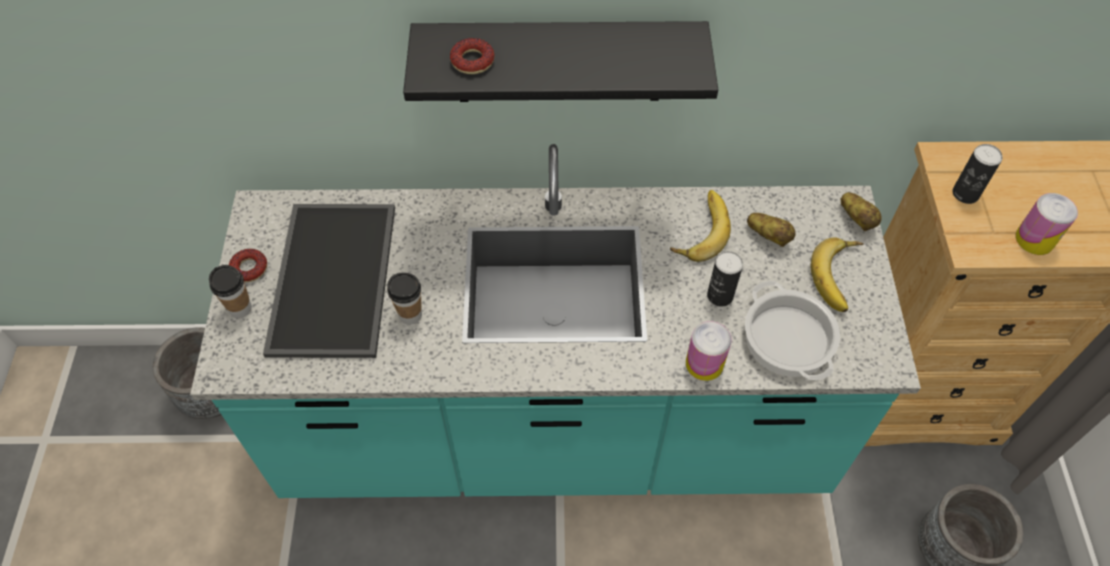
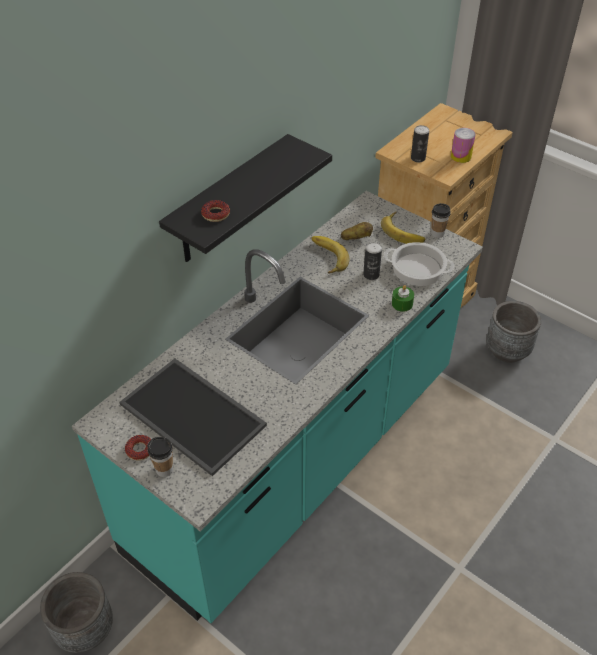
camera: 50 degrees left, 10 degrees down
(410, 315) = (255, 395): cup -> cup (437, 233)
(704, 363) = (402, 304): can -> green candle
(857, 219) = (379, 206): potato -> none

